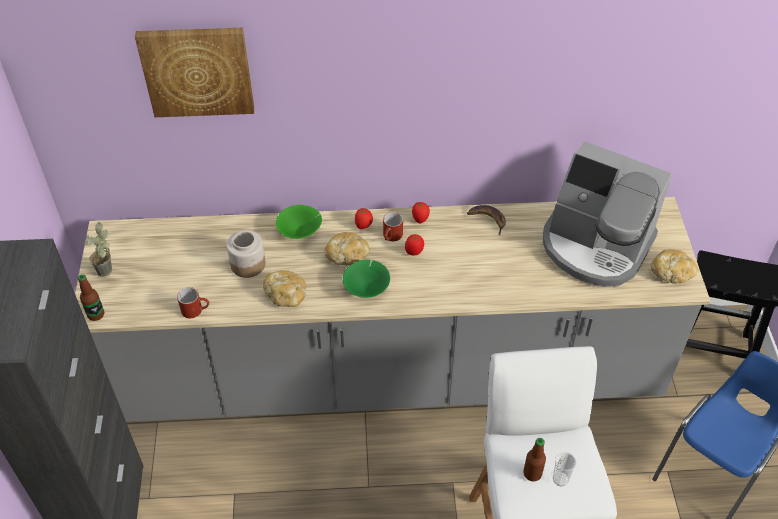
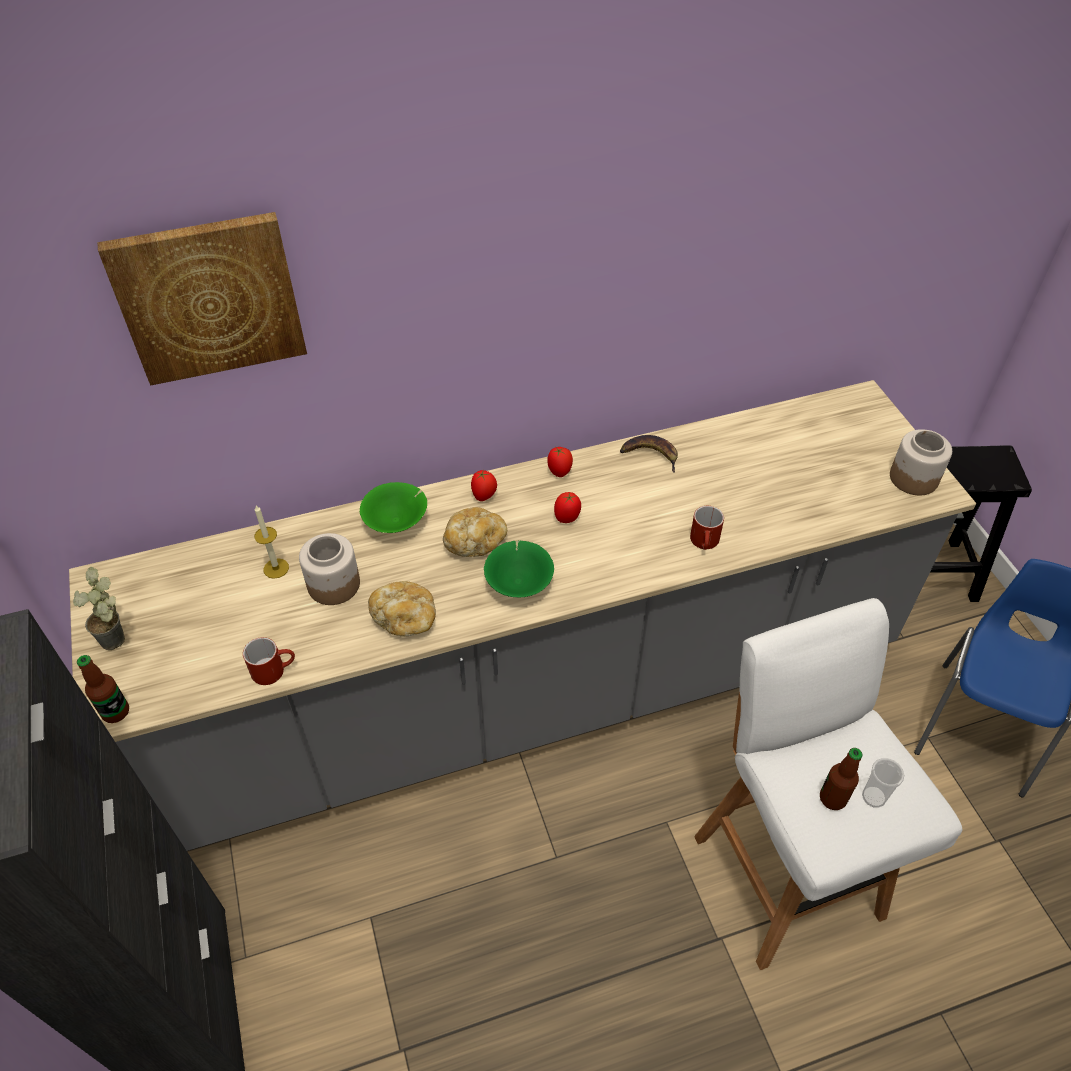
camera: 15 degrees left, 0 degrees up
(215, 246) = (276, 568): none -> candle
(392, 237) = (529, 503): red mug -> red mug (705, 543)
(595, 246) = (803, 462): coffee machine -> none
(671, 273) = (913, 478): bread -> jar

